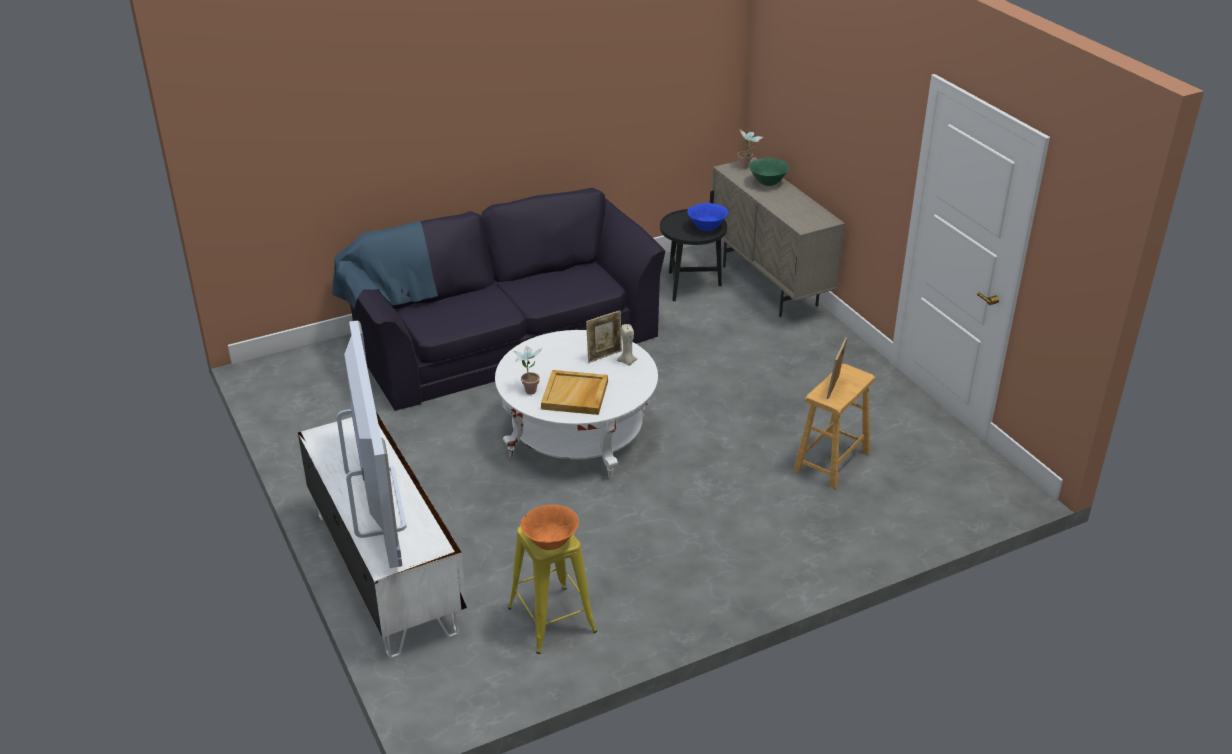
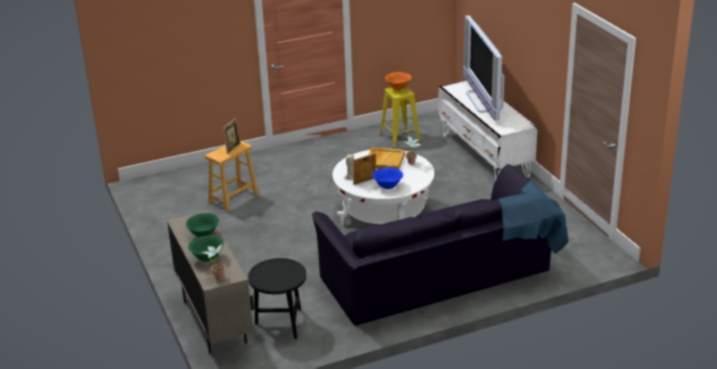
camera: 175 degrees left, 5 degrees down
(706, 228) = (267, 271): blue bowl -> blue bowl (388, 186)
(786, 206) = (204, 235): none -> green bowl

